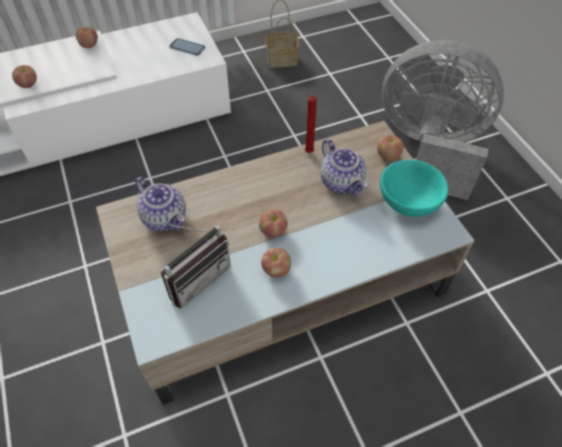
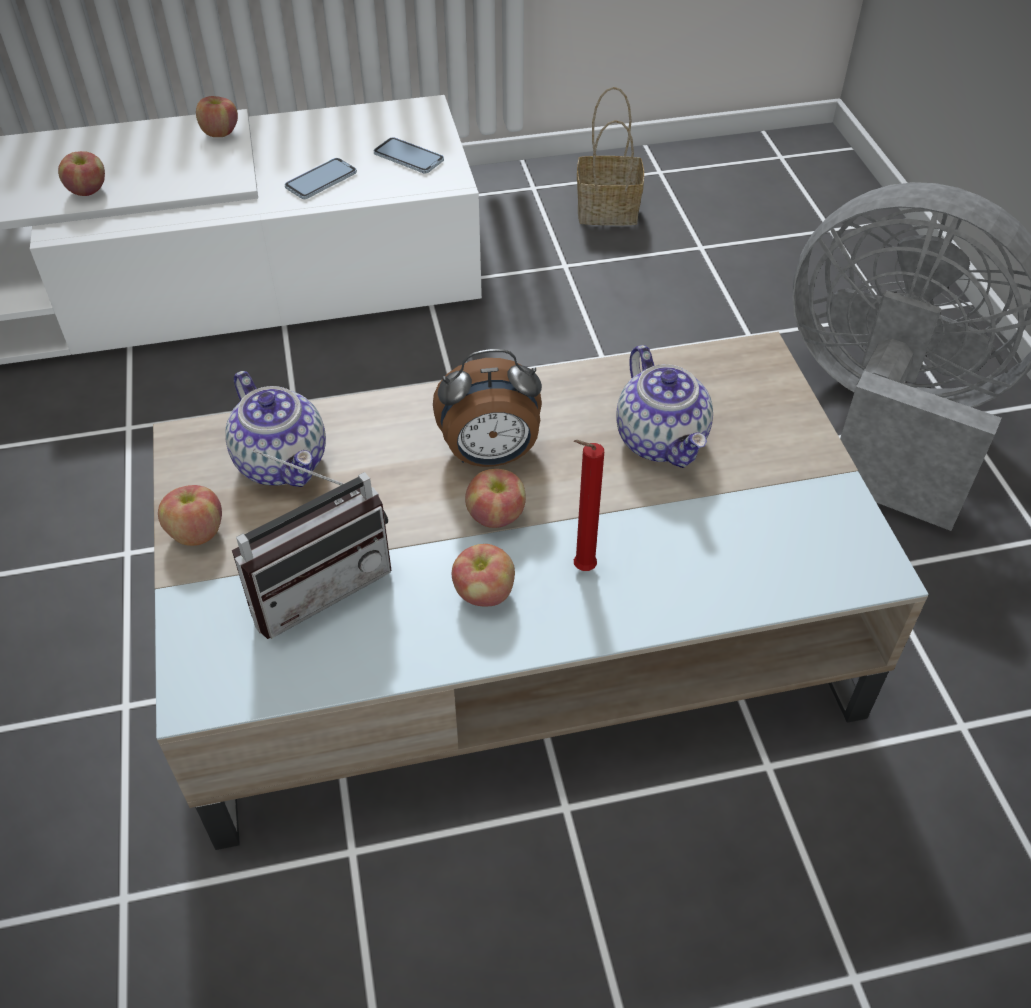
camera: 10 degrees right, 5 degrees down
(146, 65) = (321, 180): none -> phone
(264, 201) = (490, 456): none -> alarm clock
(307, 153) = (602, 375): red candle -> red candle (580, 569)
(388, 156) = (772, 401): apple -> apple (196, 532)
(409, 202) = (799, 497): turquoise bowl -> none

